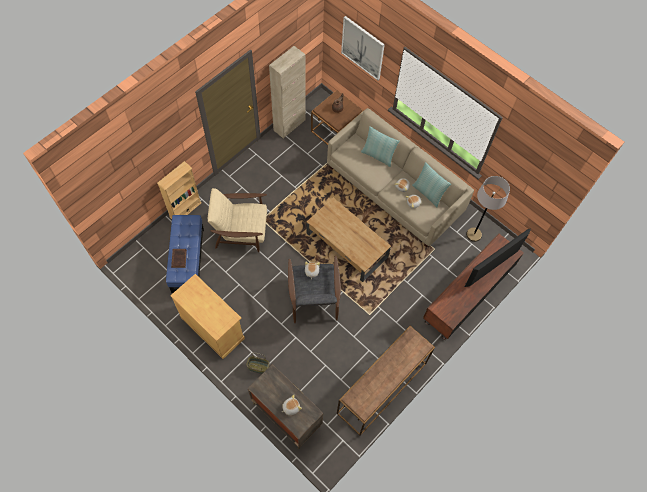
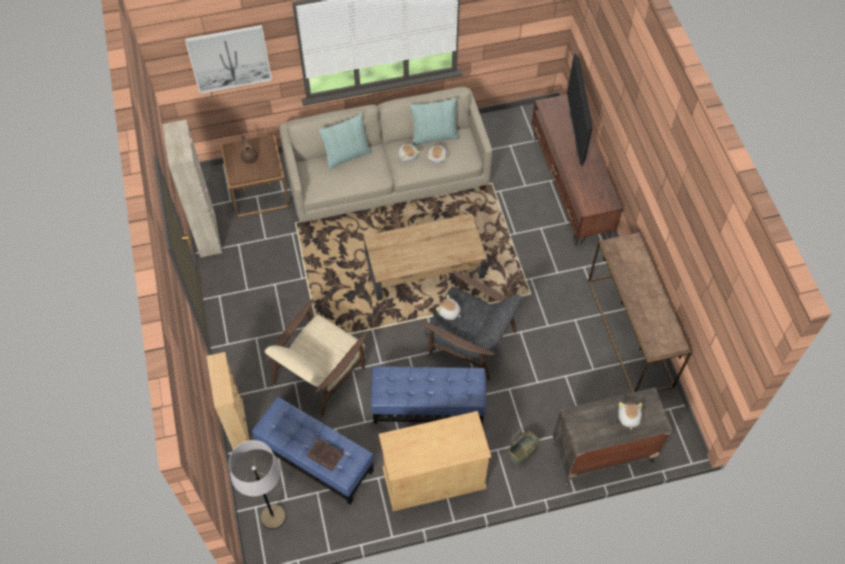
camera: 55 degrees left, 5 degrees down
(256, 299) = (428, 406): none -> blue ottoman
(473, 234) = (500, 137): grey floor lamp -> grey floor lamp (273, 517)

